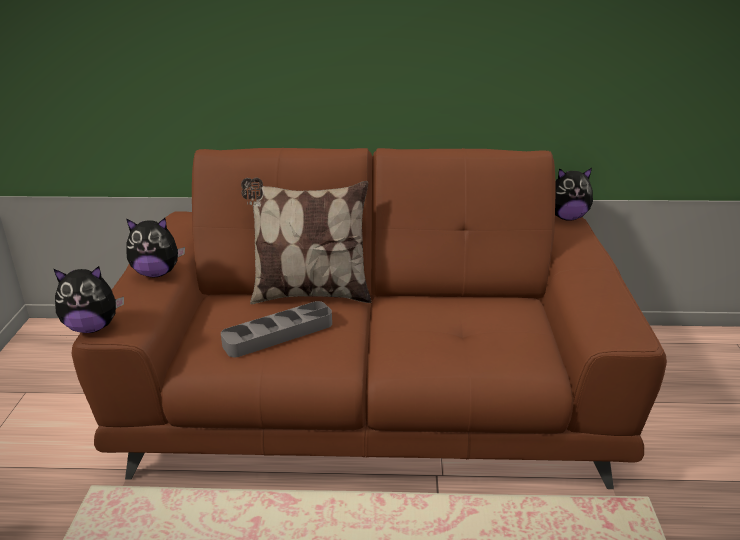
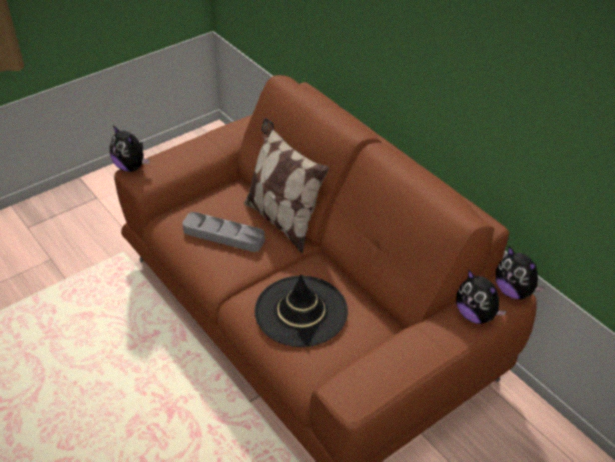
camera: 50 degrees right, 15 degrees up
(157, 273) = (204, 150): plush toy -> plush toy (476, 315)
(450, 335) = (301, 311): none -> black hat

